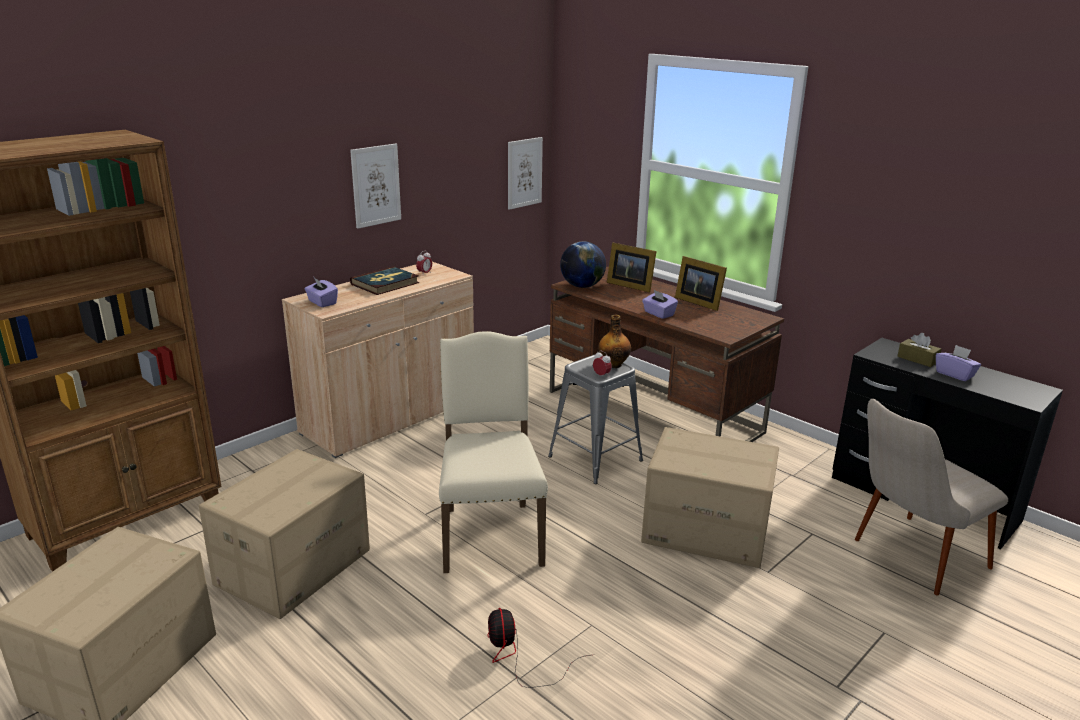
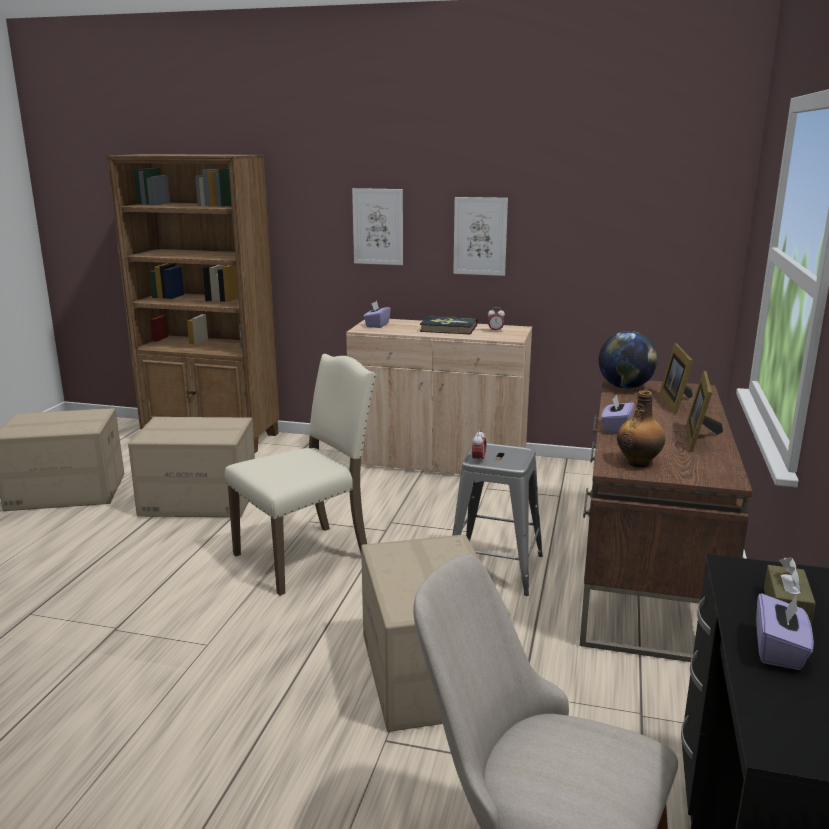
camera: 60 degrees right, 5 degrees down
(518, 657) = (141, 621): fan -> none
(524, 173) = (693, 259): picture -> picture (378, 226)
(614, 364) = (515, 460): bottle -> bottle (639, 463)

